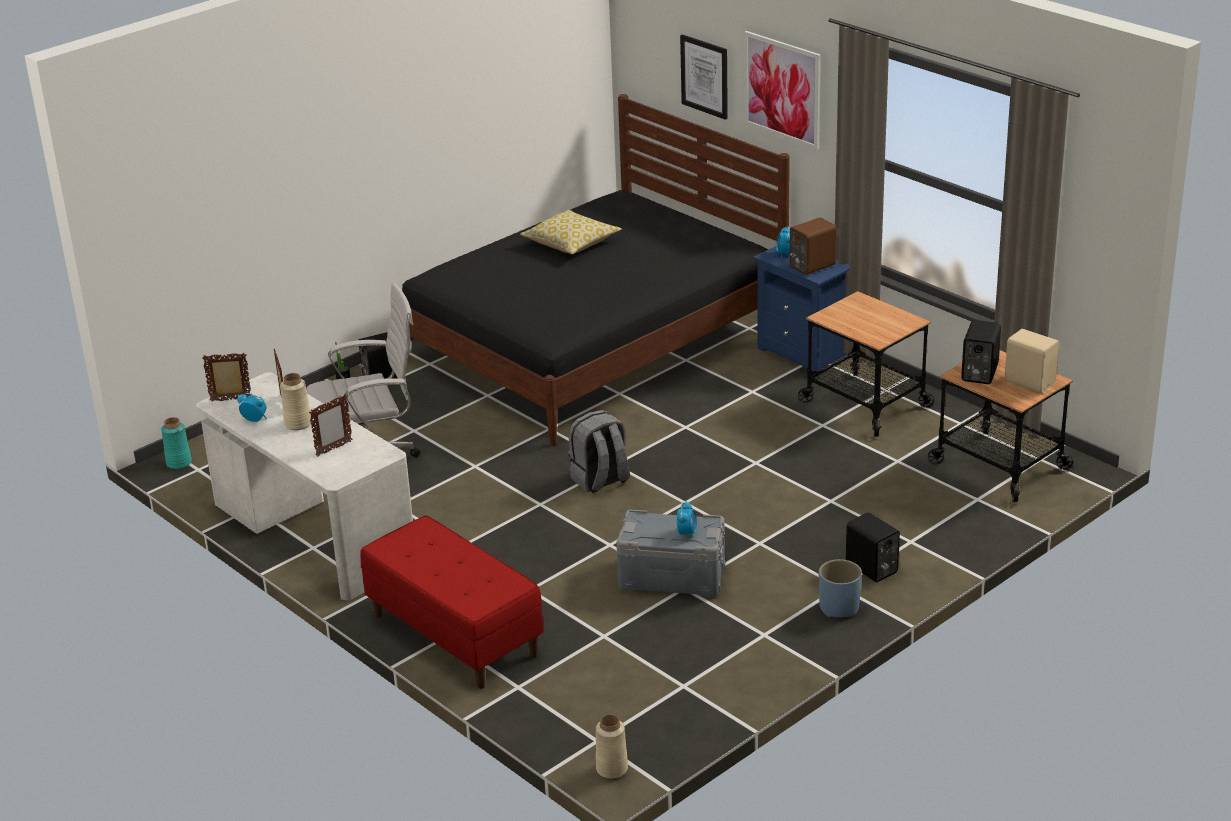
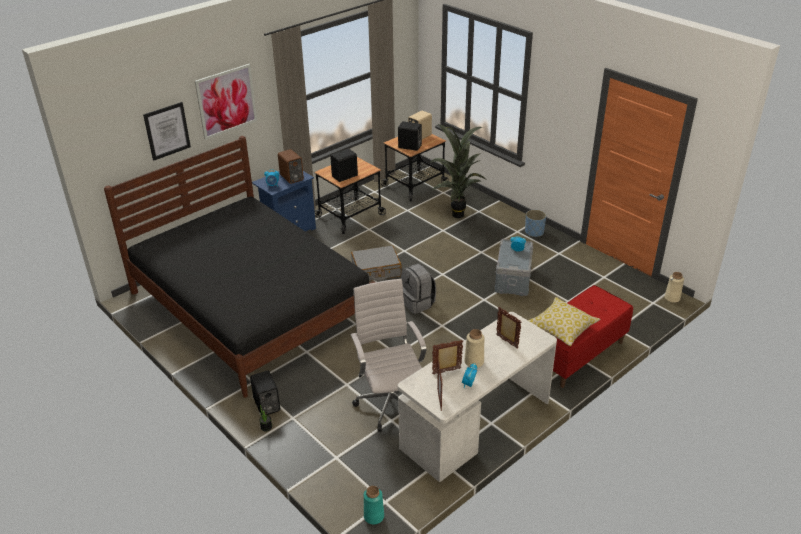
camera: 90 degrees left, 5 degrees up
(571, 243) = (220, 261): pillow -> pillow (561, 328)
(692, 438) = (376, 270): none -> grey suitcase
(871, 569) = (502, 222): black speaker -> black speaker (345, 176)
(894, 514) = (455, 214): none -> potted plant

